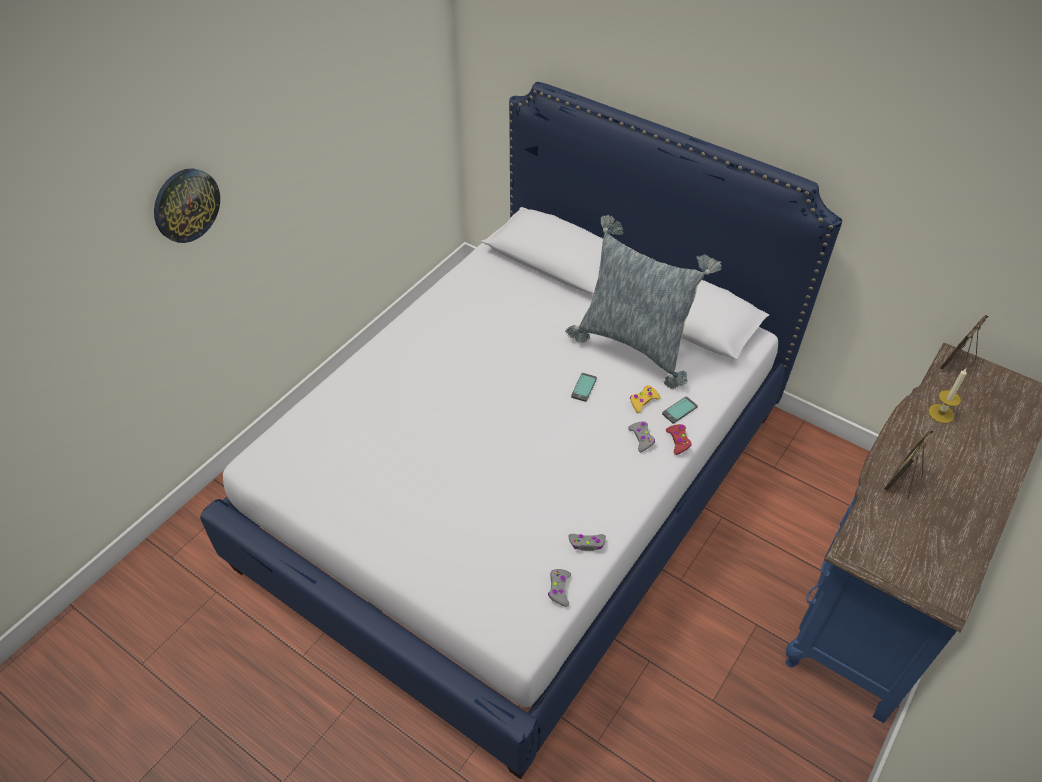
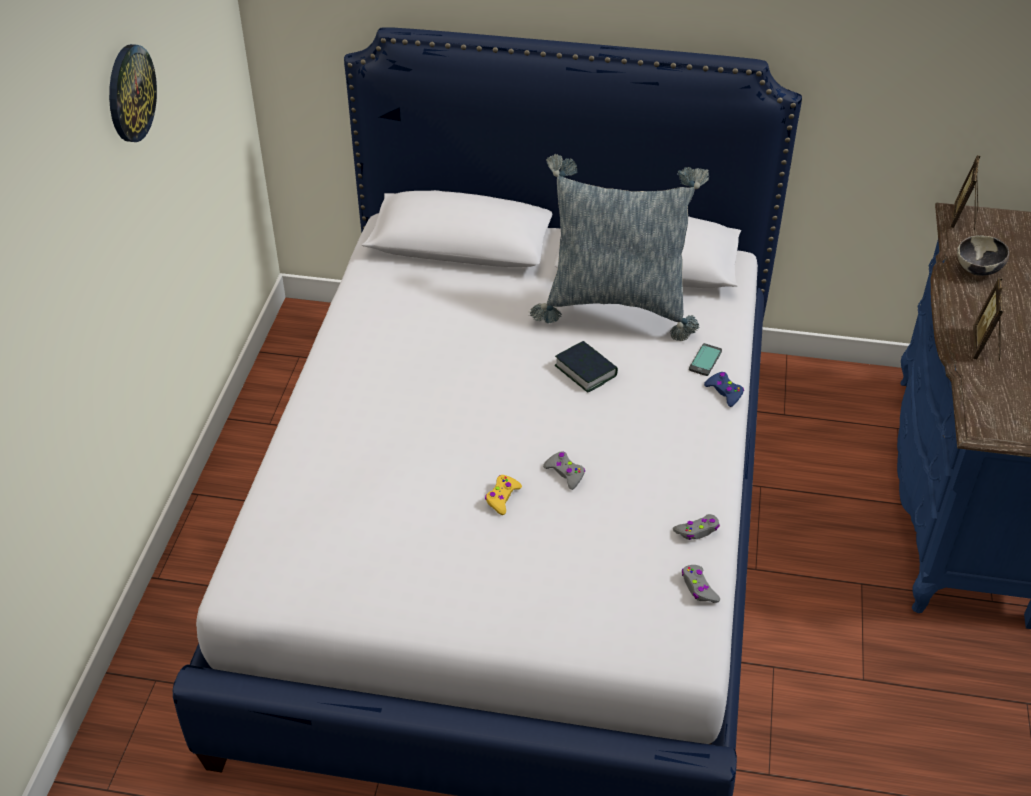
camera: 25 degrees left, 5 degrees down
(186, 205) = (45, 274): wall clock -> wall clock (130, 93)
(584, 387) = (585, 371): phone -> book
(641, 438) = (684, 402): grey game controller -> grey game controller (565, 473)
(643, 401) = (660, 364): yellow game controller -> yellow game controller (502, 498)
(678, 441) = (724, 392): red game controller -> blue game controller
(941, 413) = (978, 270): candle -> bowl

